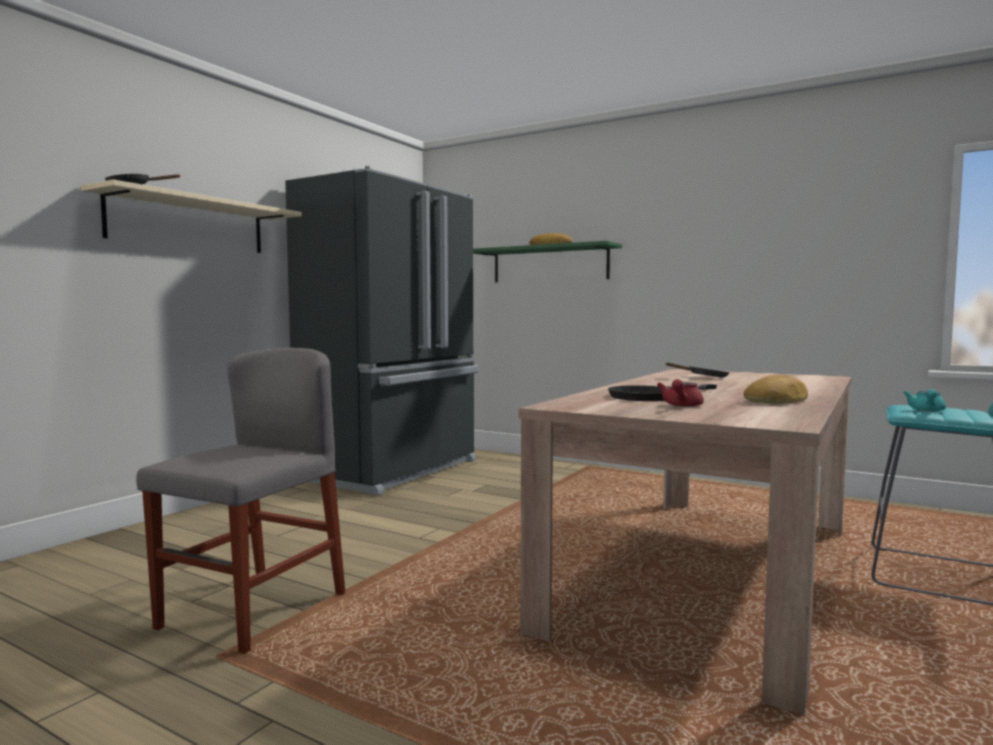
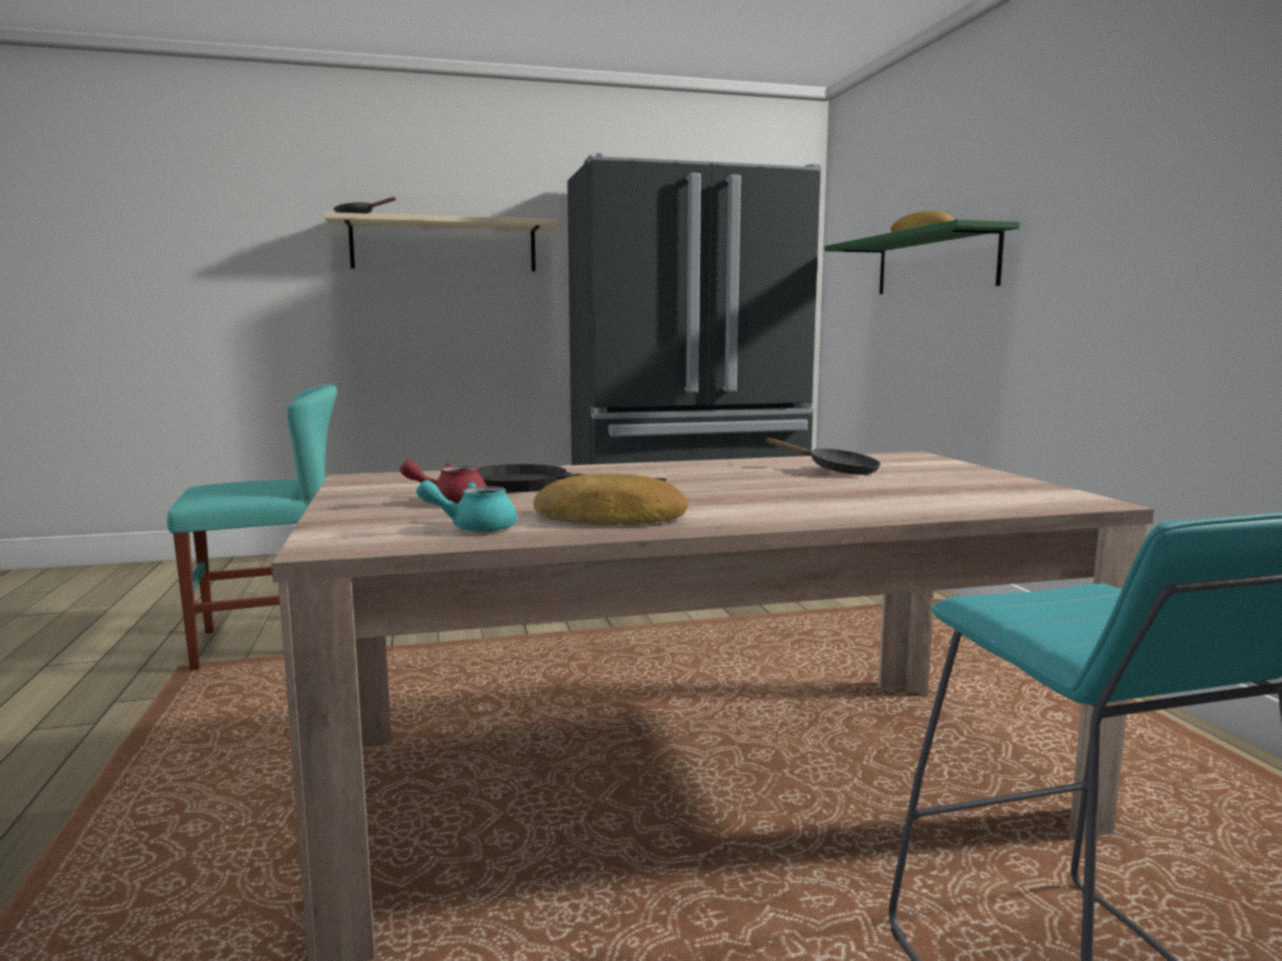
camera: 45 degrees right, 5 degrees up
(253, 611) = (273, 642): grey chair -> turquoise chair
(926, 410) = (1067, 606): turquoise teapot -> turquoise teapot (473, 527)

